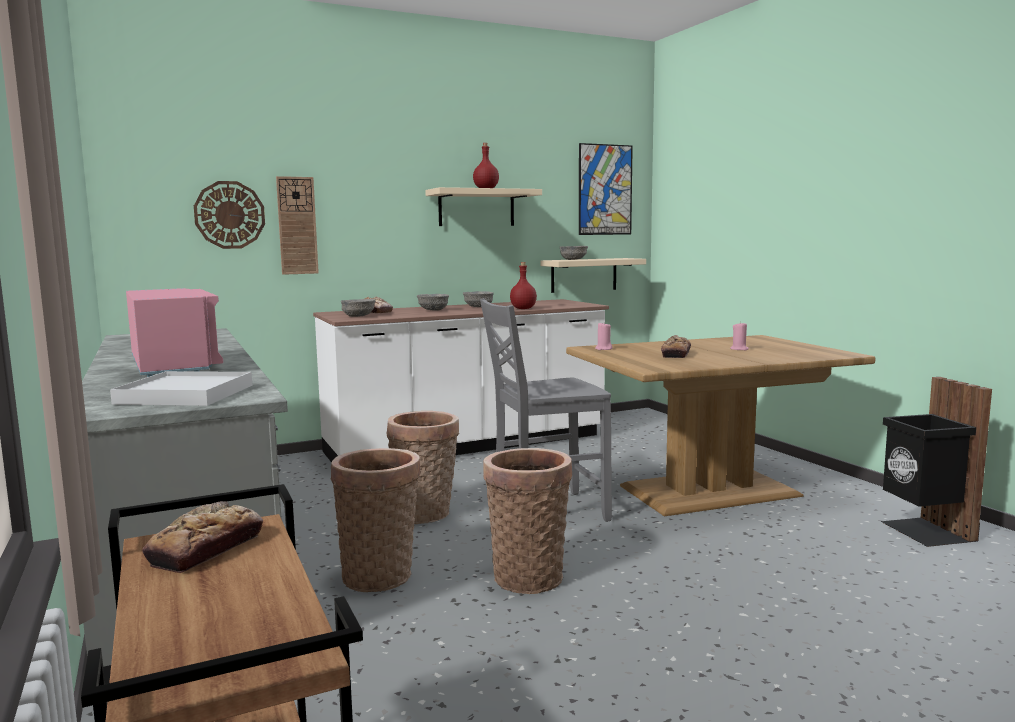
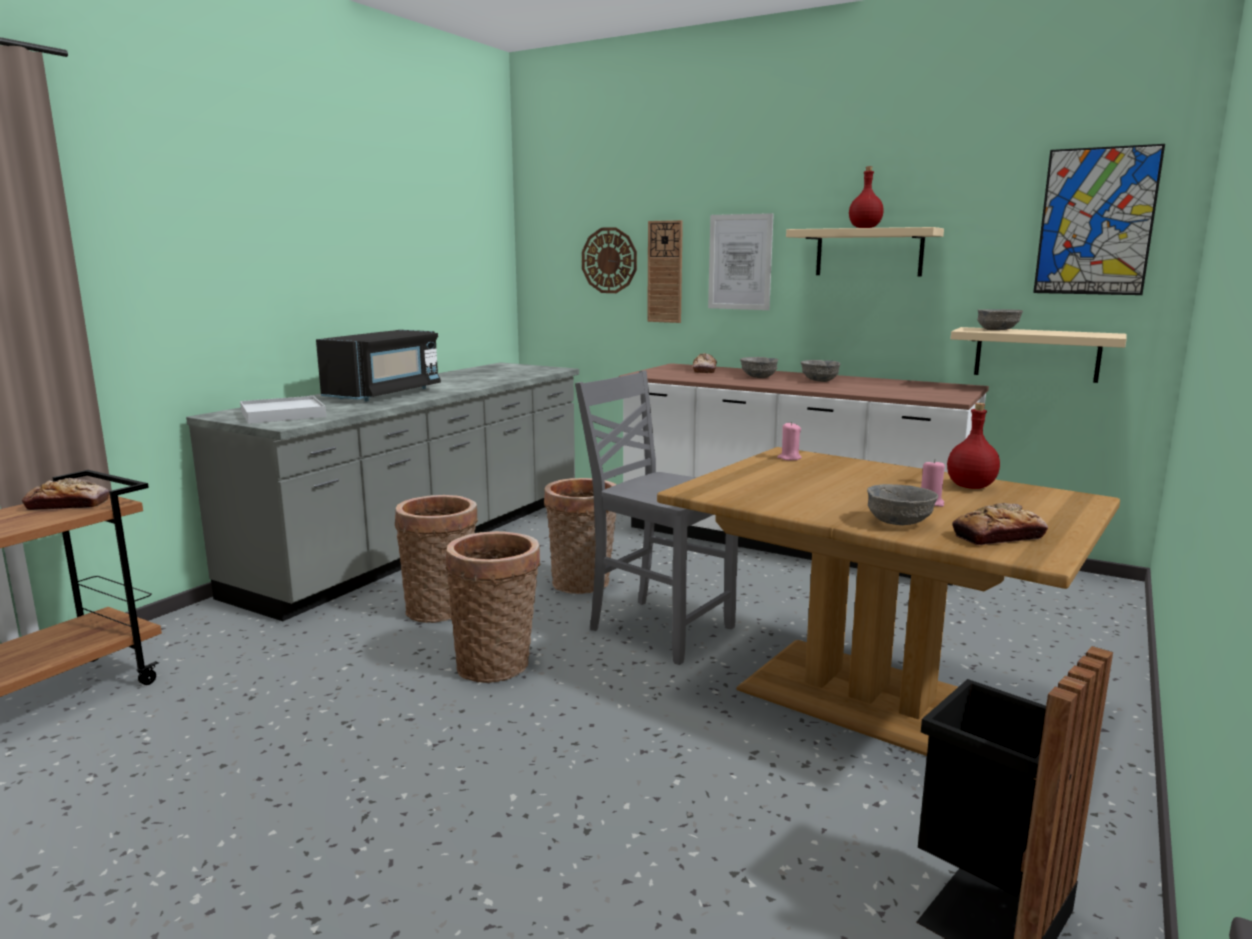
camera: 55 degrees right, 5 degrees up
(174, 366) = (385, 394): pink microwave -> black microwave
(358, 316) = (663, 373): grey bowl -> grey bowl (898, 523)
(373, 216) = (740, 262): none -> picture
(523, 308) = (843, 390): red bottle -> red bottle (971, 487)
(676, 354) = (815, 485): bread -> bread (998, 536)

